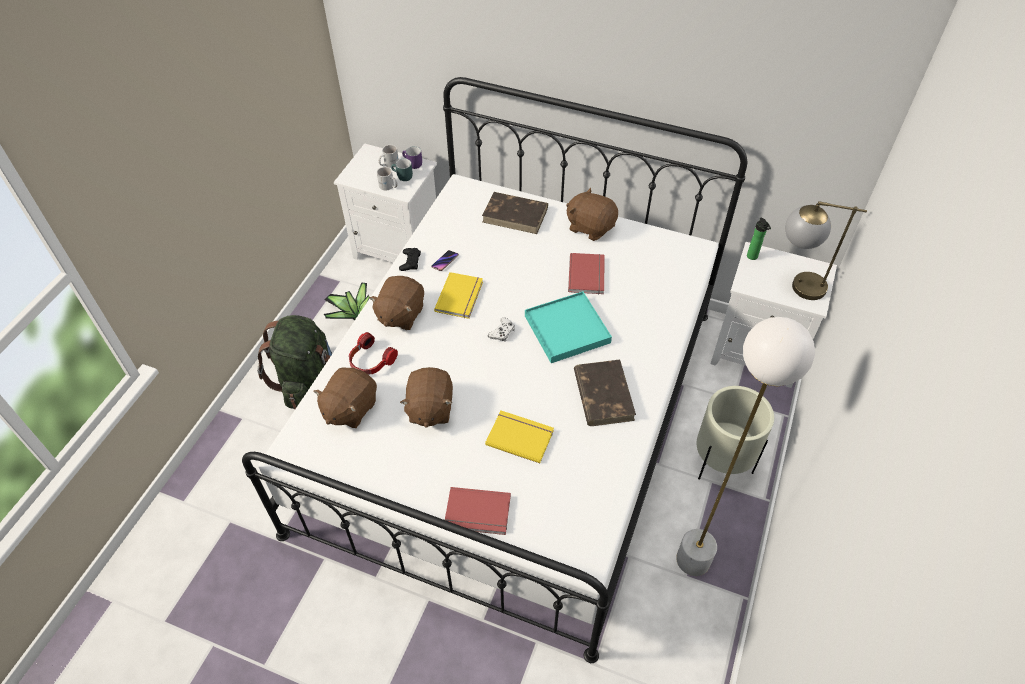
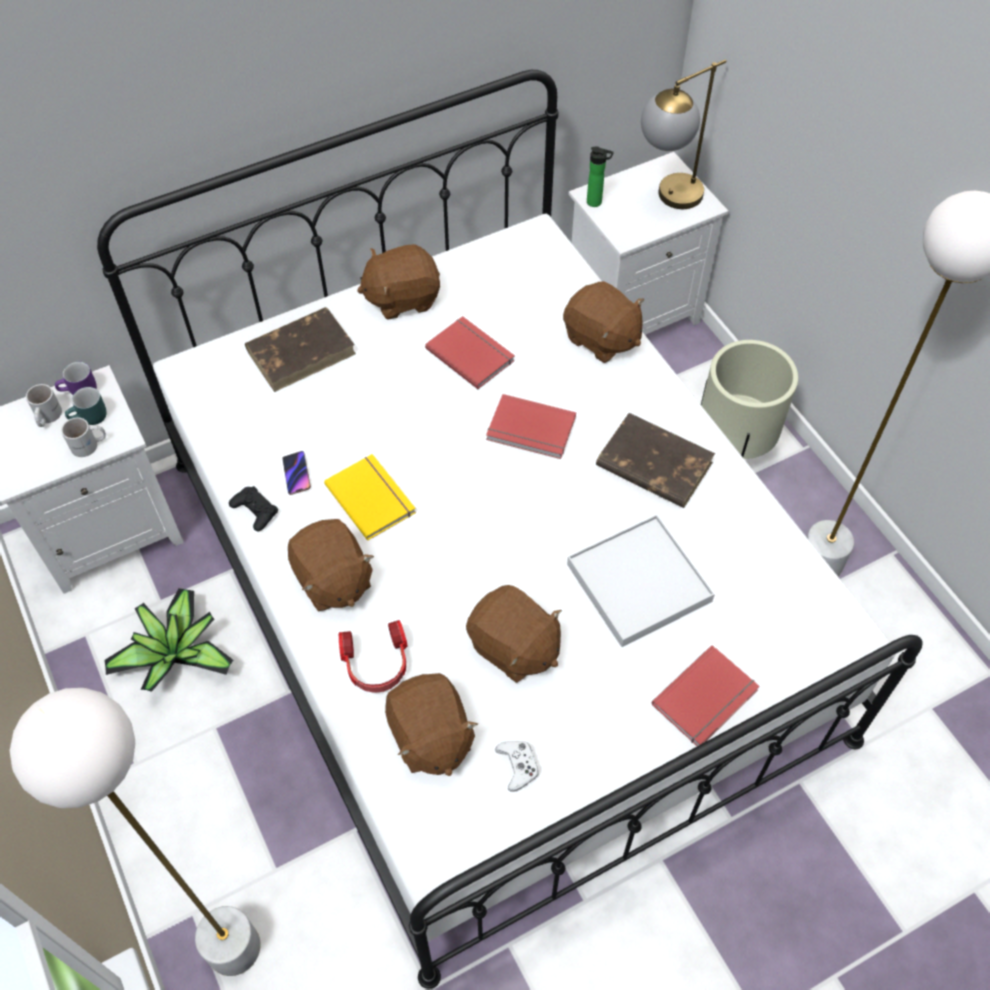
camera: 50 degrees left, 5 degrees up
(238, 445) = (233, 947): none -> white floor lamp
(307, 381) = (214, 789): green backpack -> none
(502, 332) = (472, 494): white game controller -> white game controller (518, 766)
(520, 436) = (638, 583): yellow book -> white tray
(567, 329) = (530, 430): turquoise tray -> red book
(660, 319) = (601, 339): none -> brown plush toy

